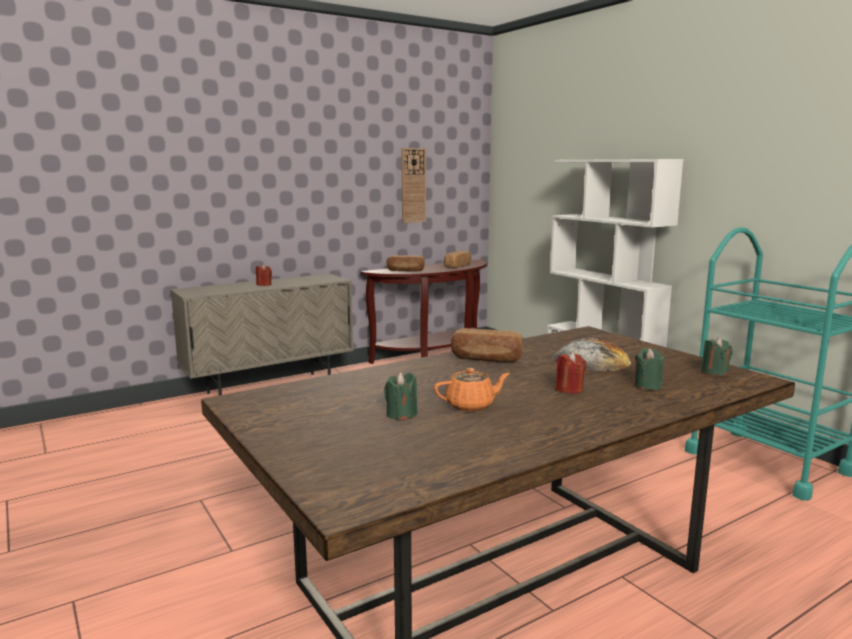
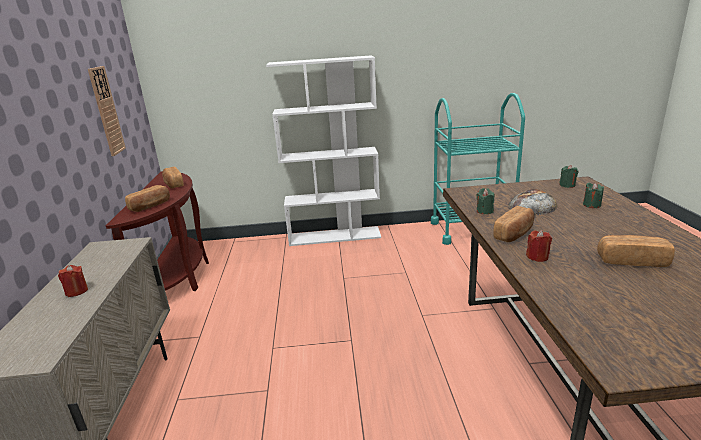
camera: 60 degrees left, 10 degrees up
(401, 414) = (655, 289): green candle -> green candle (484, 211)
(471, 405) = (631, 260): orange teapot -> bread
(569, 389) = (596, 225): red candle -> red candle (537, 257)

